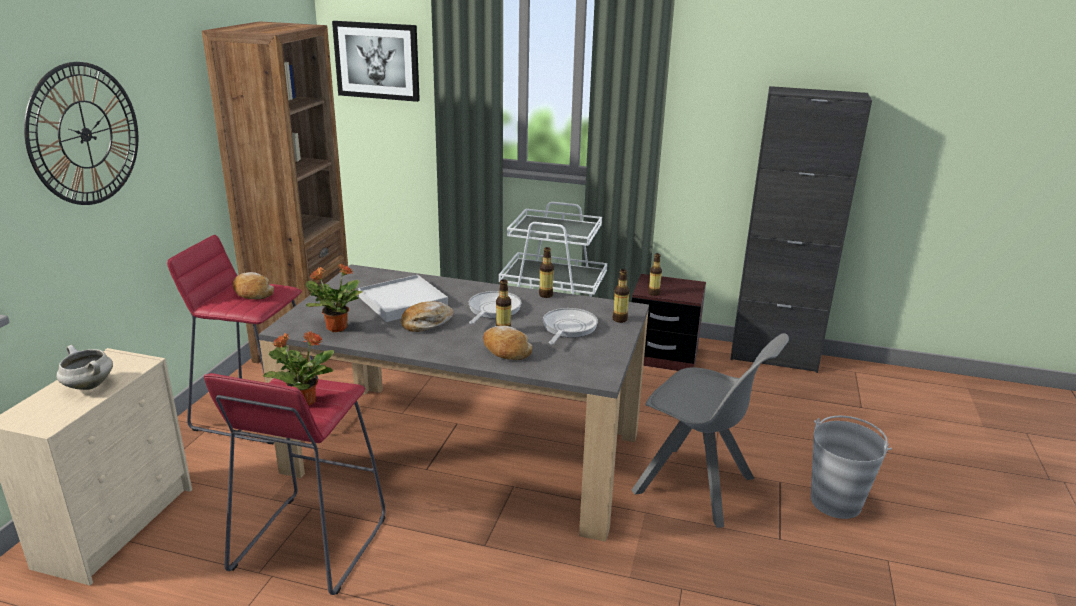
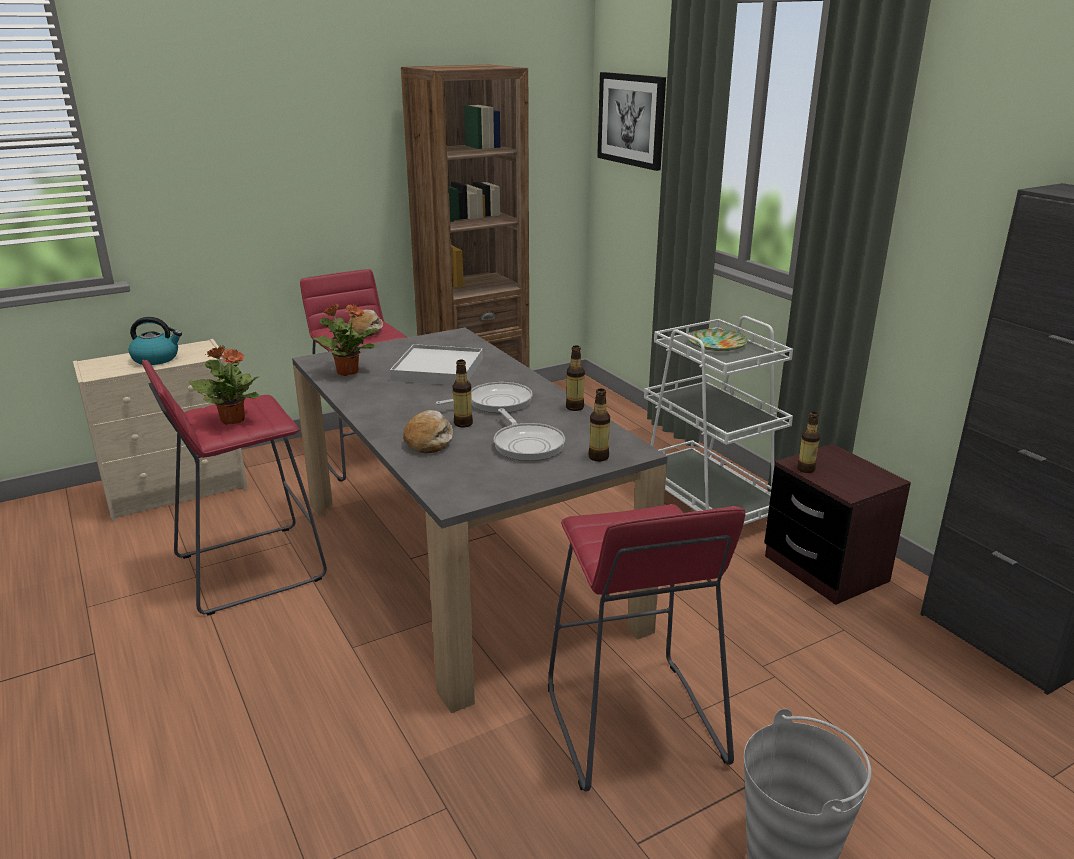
camera: 45 degrees right, 0 degrees up
(85, 134) = (243, 149): wall clock -> none
(88, 386) = (156, 358): white cooking pot -> kettle
(427, 323) = (417, 393): bread -> none
(547, 226) = (716, 344): none -> plate
(568, 328) = (527, 444): frying pan -> frying pan turned 90 degrees clockwise
(697, 487) = (632, 724): grey chair -> red stool

